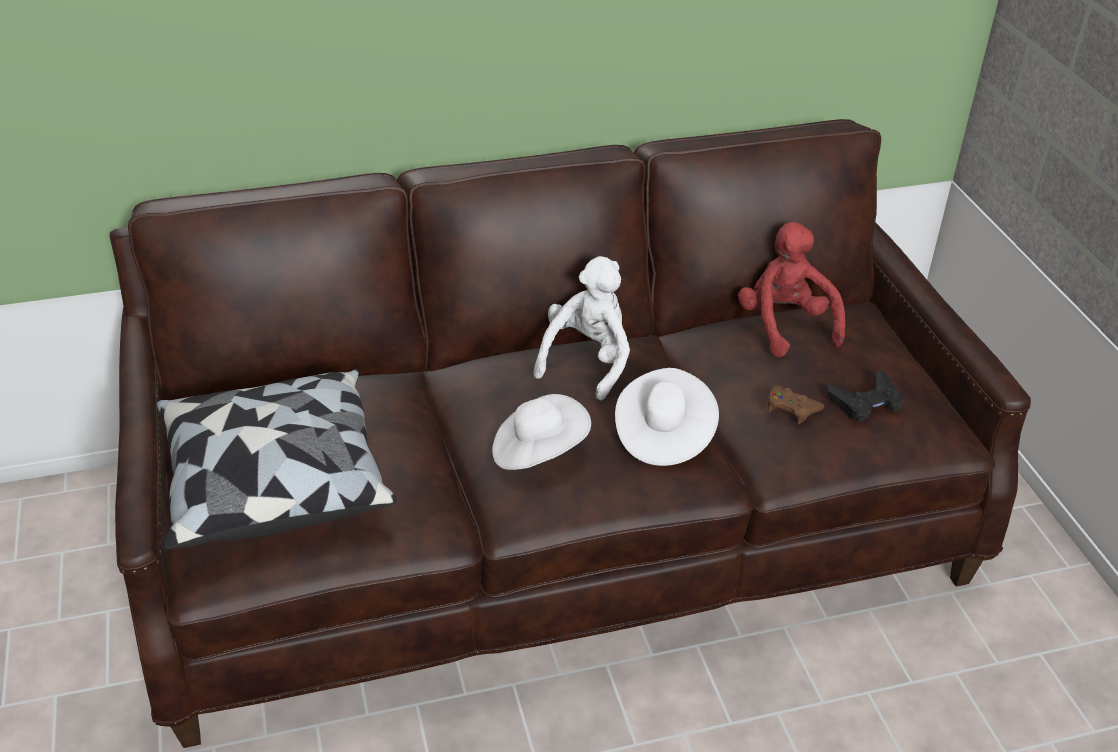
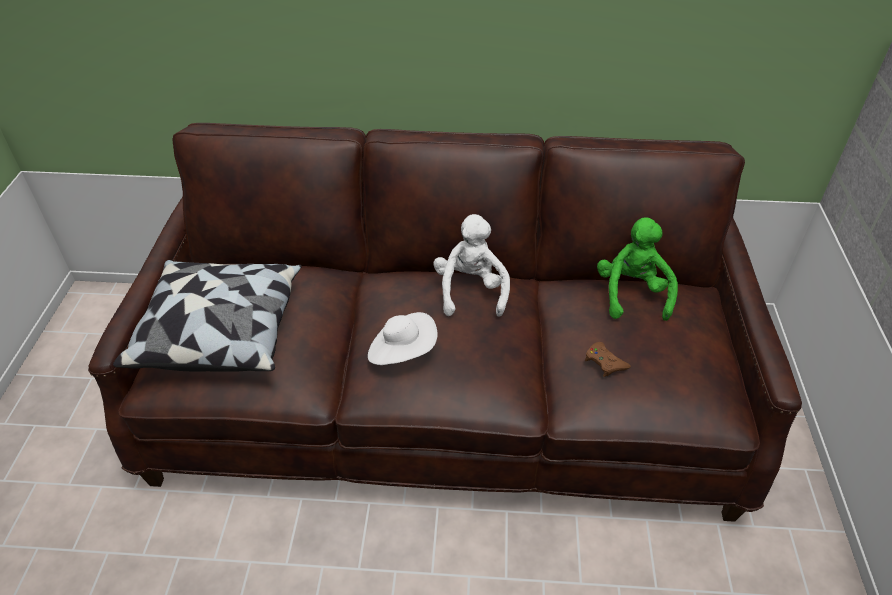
camera: 20 degrees right, 5 degrees up
(587, 361) = (471, 290): white plush toy -> white plush toy turned 45 degrees counterclockwise
(663, 434) = (497, 360): white hat -> none
(785, 325) = (632, 294): red plush toy -> green plush toy
(866, 402) = (666, 371): black game controller -> none

